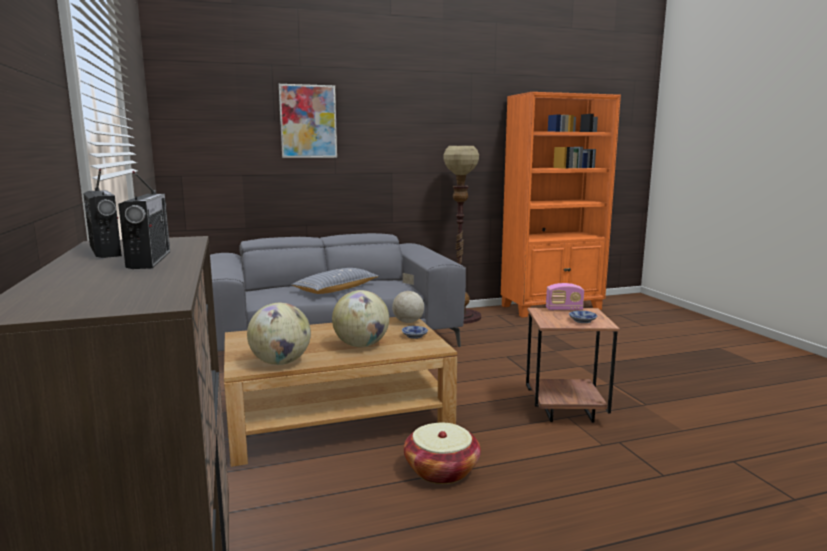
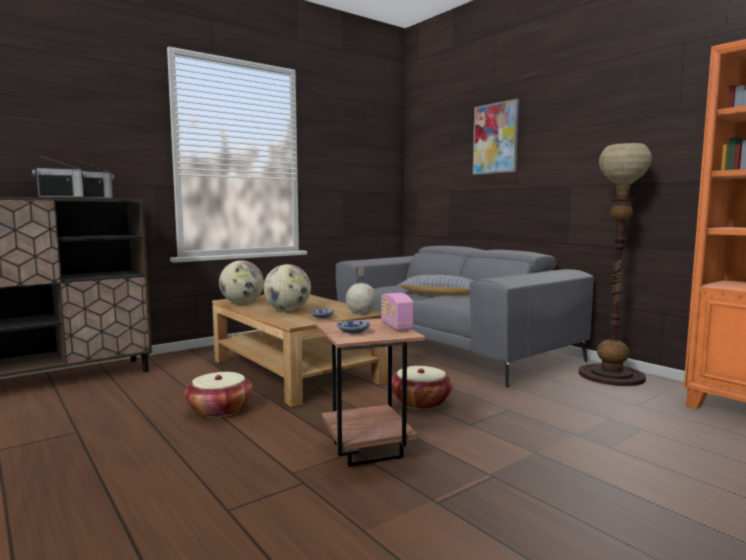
camera: 70 degrees right, 5 degrees down
(475, 378) = (421, 402): none -> basket

